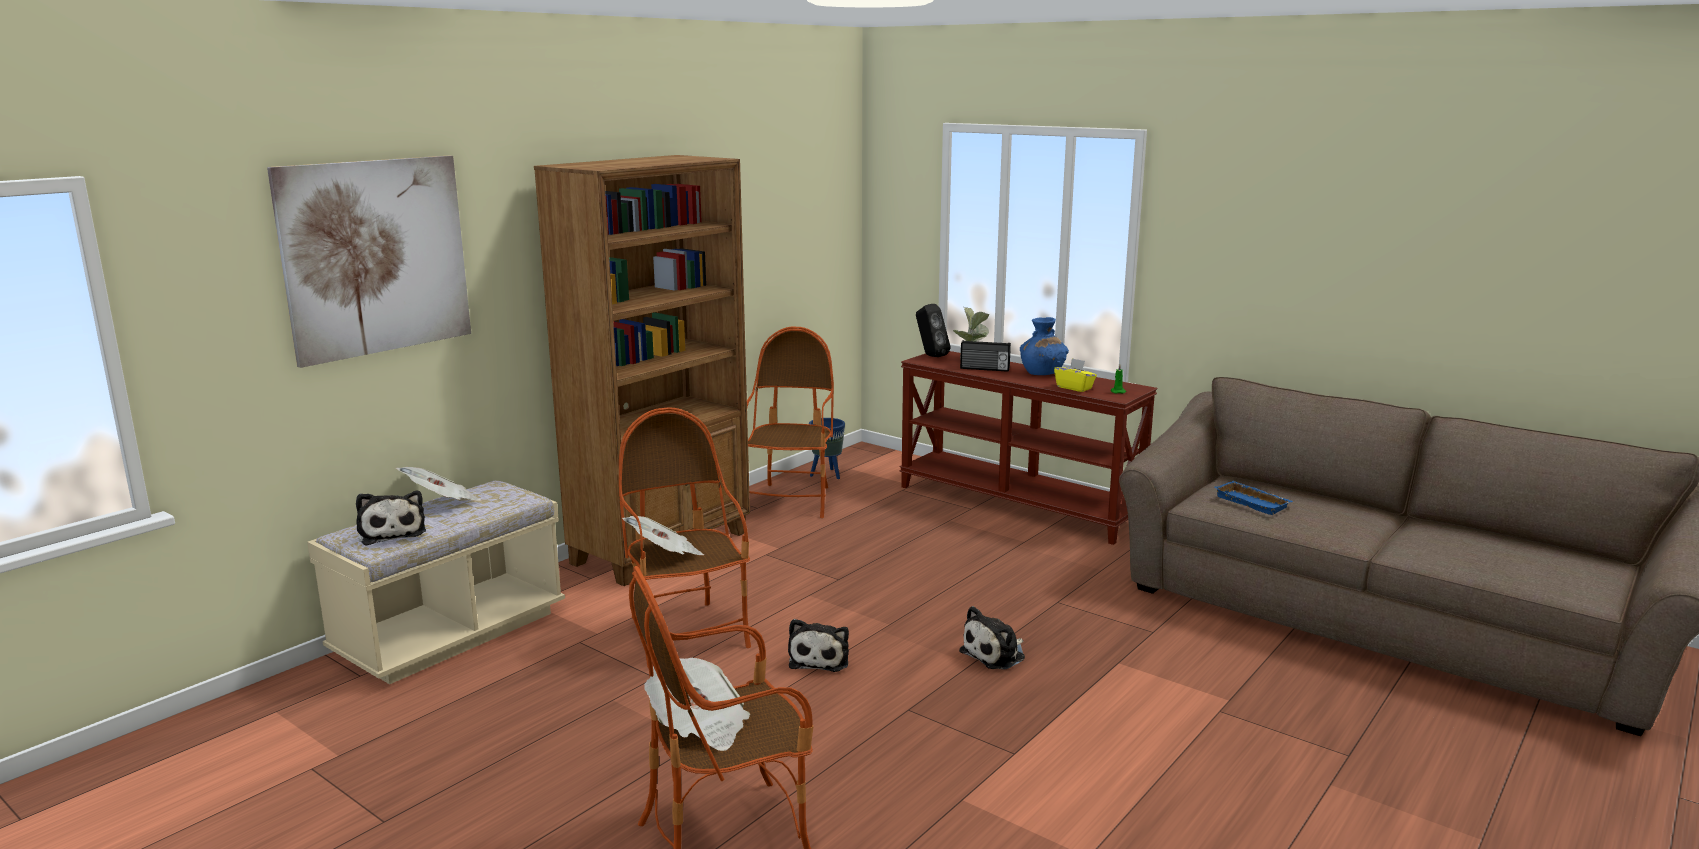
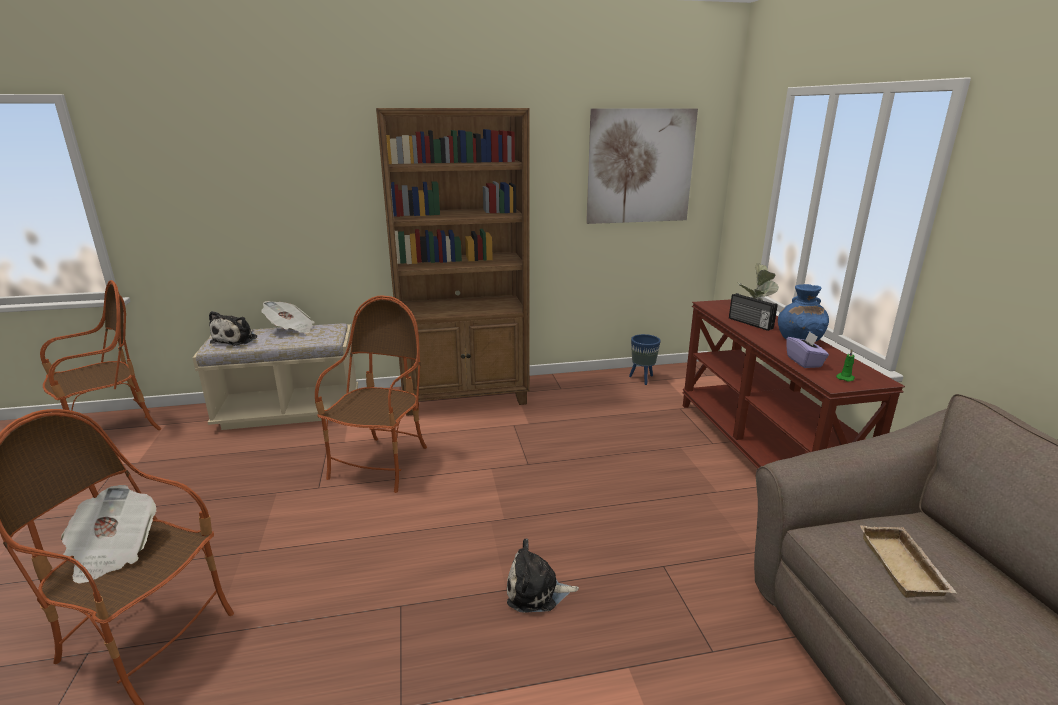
camera: 40 degrees right, 5 degrees up
(376, 257) = (258, 163): picture -> picture (640, 166)
(665, 555) = (358, 404): newspaper -> none
(791, 501) = (589, 391): armchair -> armchair (111, 433)
(820, 658) = (419, 524): plush toy -> none
(930, 356) = (725, 302): black speaker -> none
(1074, 388) = (804, 362): yellow tissue box -> purple tissue box
(1254, 502) = (905, 567): blue tray -> beige tray

